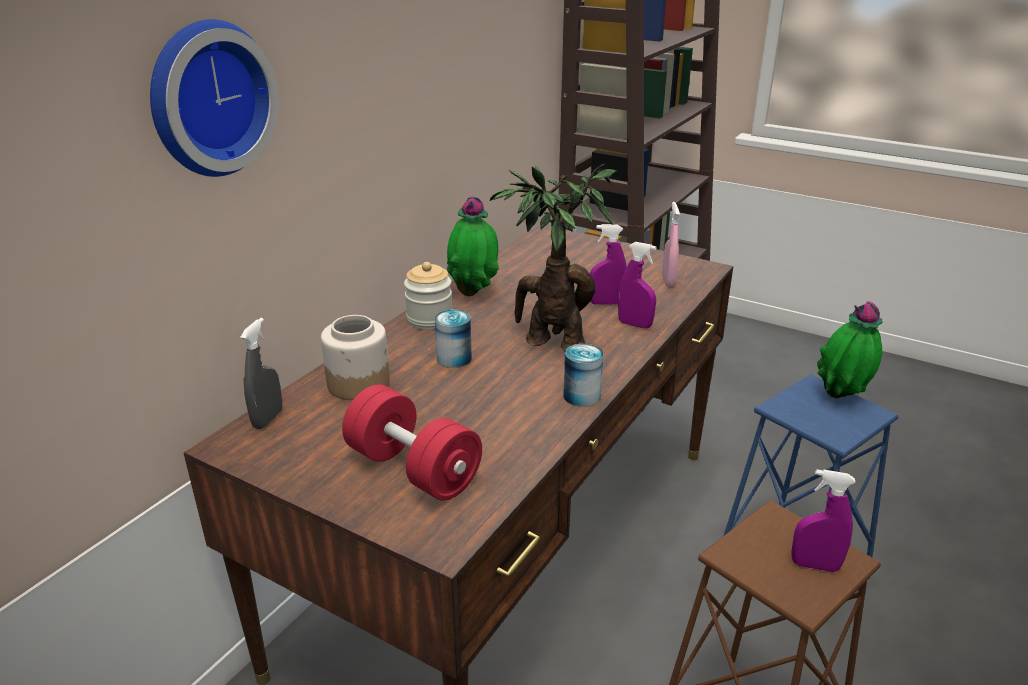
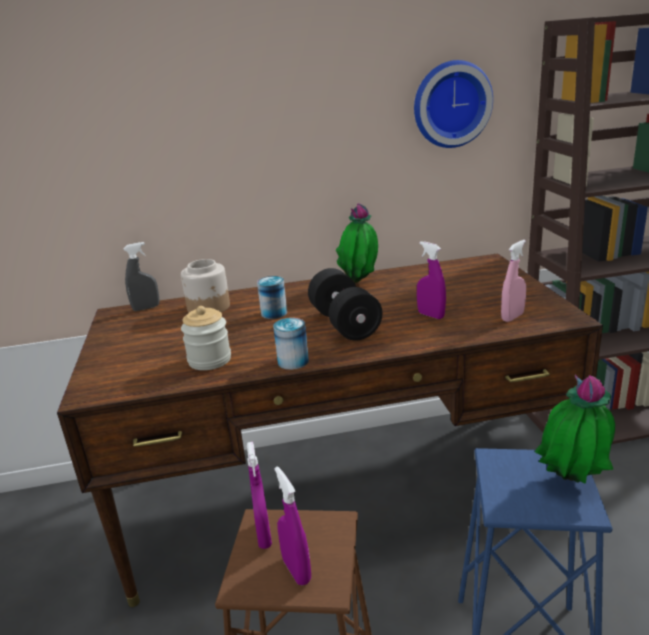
camera: 50 degrees right, 5 degrees down
(207, 98) = (129, 101): wall clock -> wall clock (450, 104)
(413, 469) = (145, 357): red dumbbell -> none
(429, 319) = (306, 288): jar -> jar (209, 360)
(549, 340) = (344, 324): potted plant -> black dumbbell
(634, 324) = (420, 335): purple spray bottle -> purple spray bottle (264, 535)

